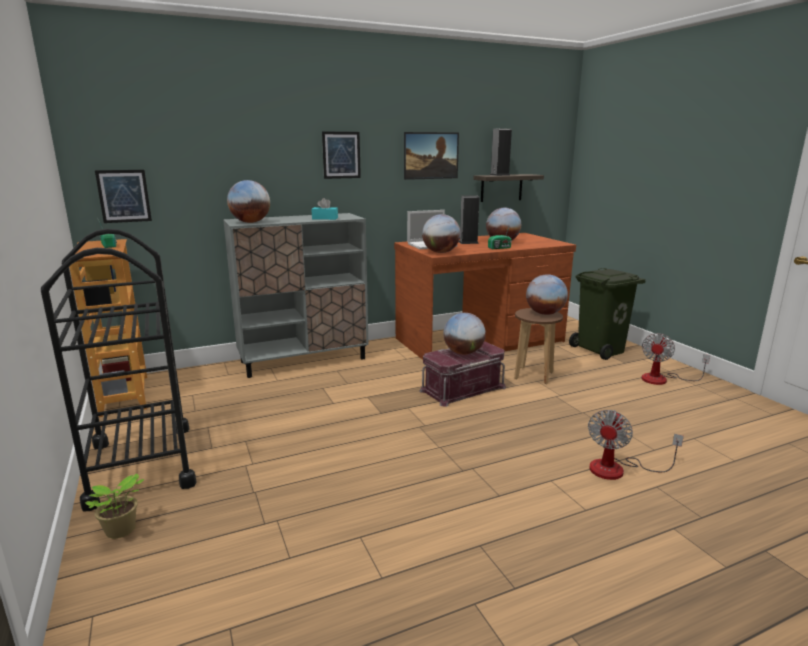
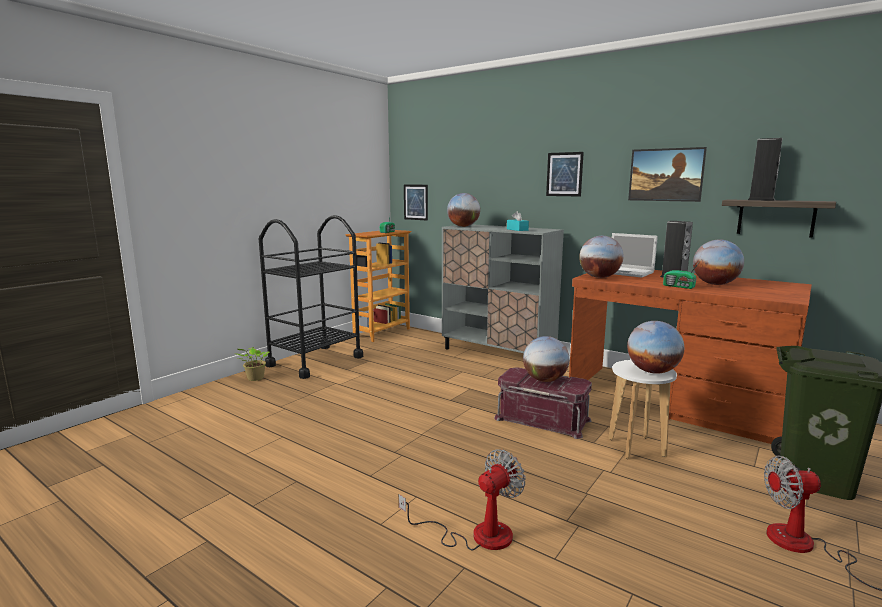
camera: 60 degrees right, 5 degrees down
(533, 375) = (636, 447): brown stool -> white stool
(618, 469) = (477, 535): fan -> fan turned 135 degrees clockwise

